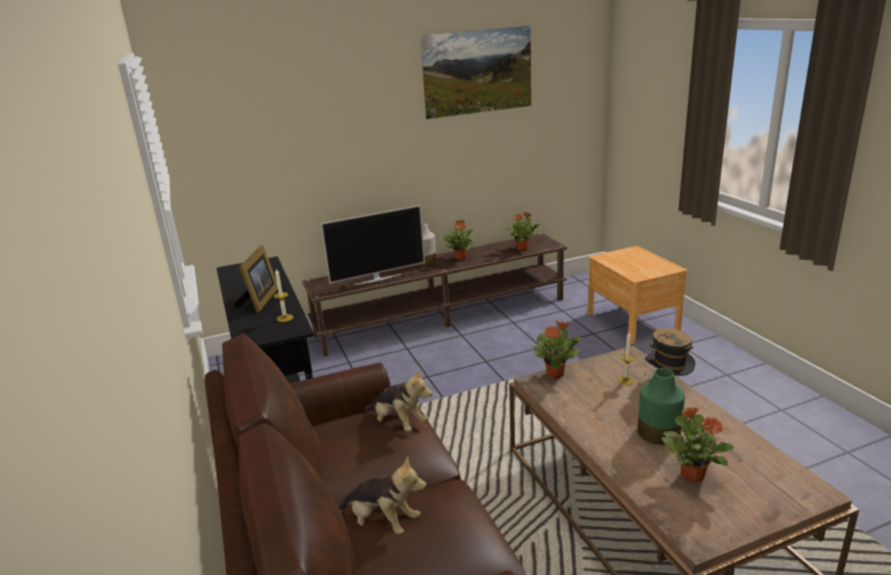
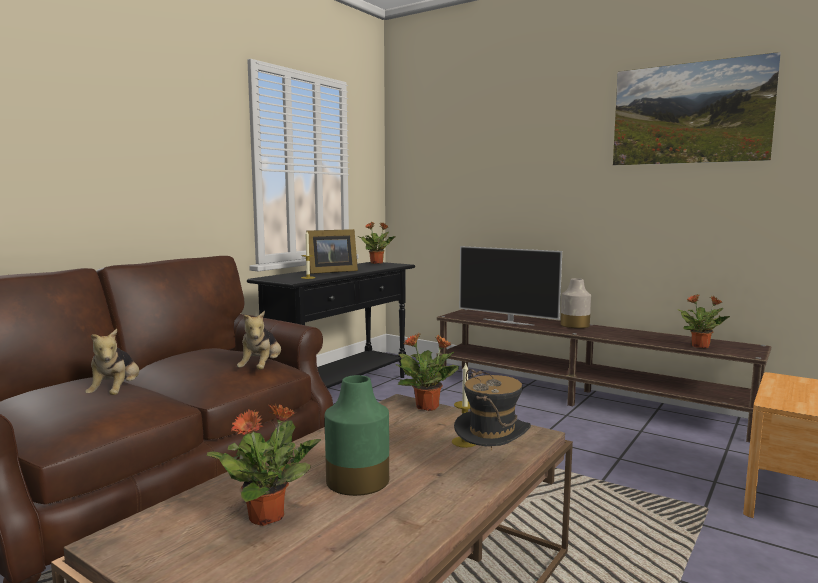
camera: 55 degrees right, 15 degrees down
(460, 258) = (615, 333): potted plant -> potted plant (377, 263)

